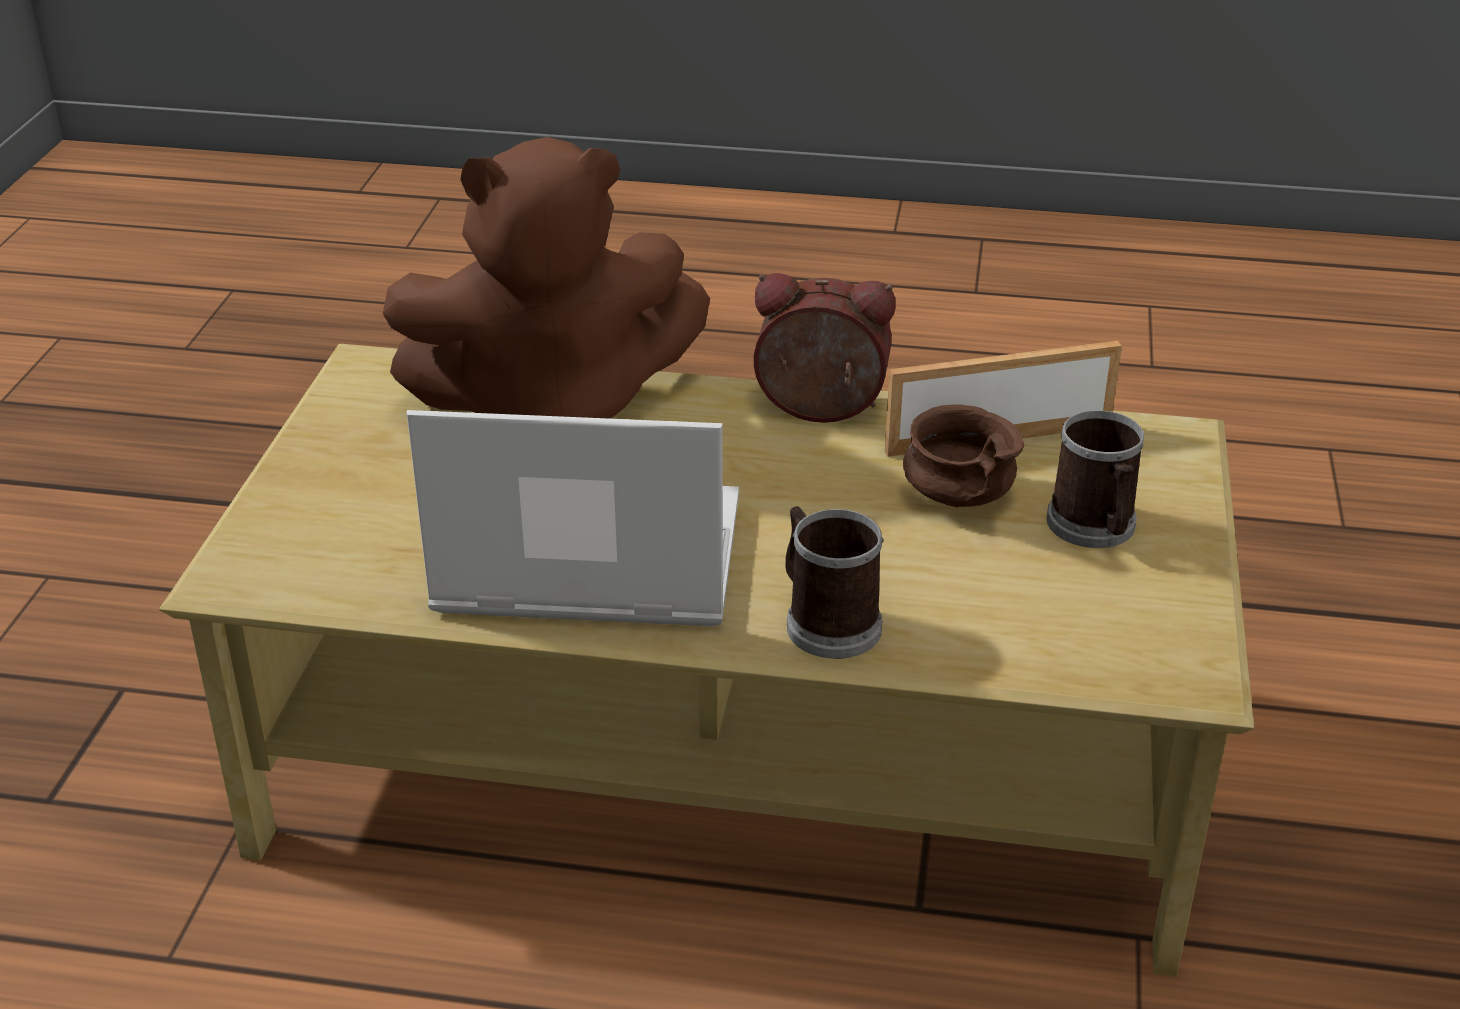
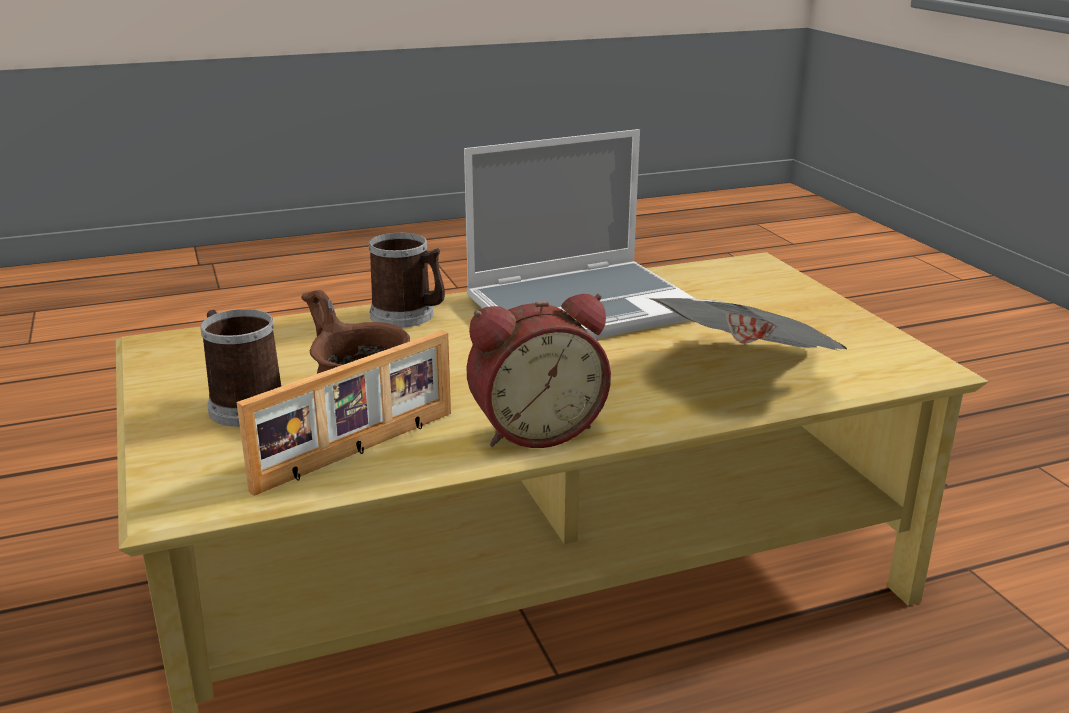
camera: 150 degrees right, 10 degrees down
(552, 406) = (745, 375): brown plush toy -> newspaper

